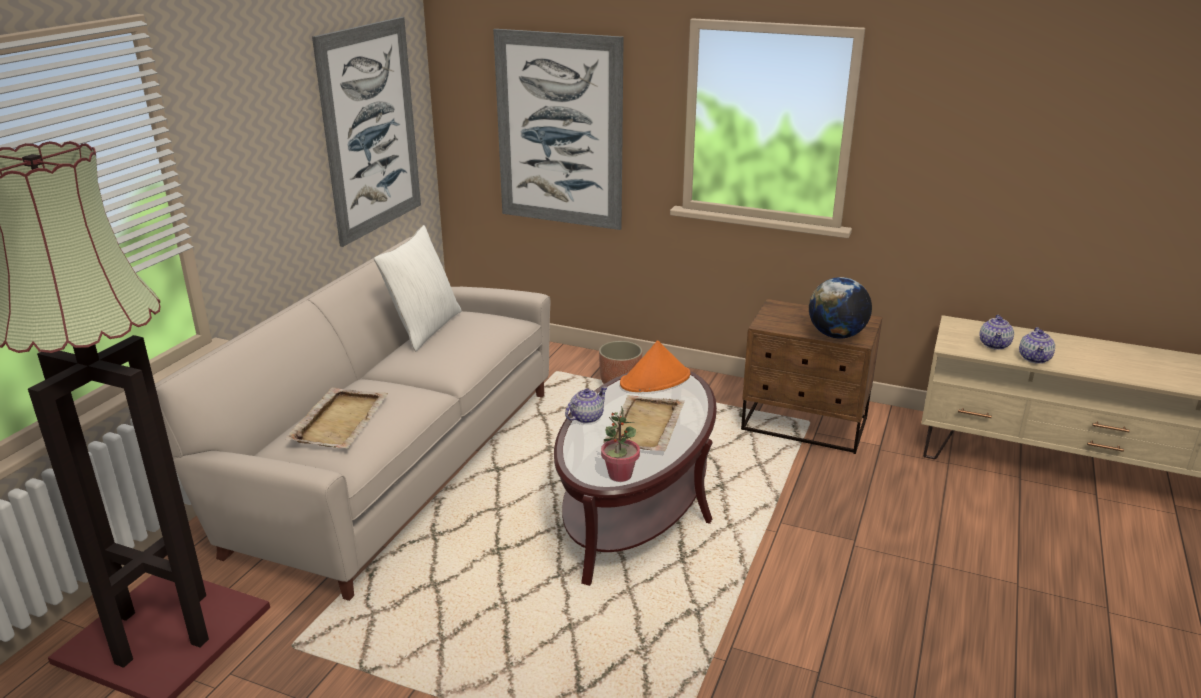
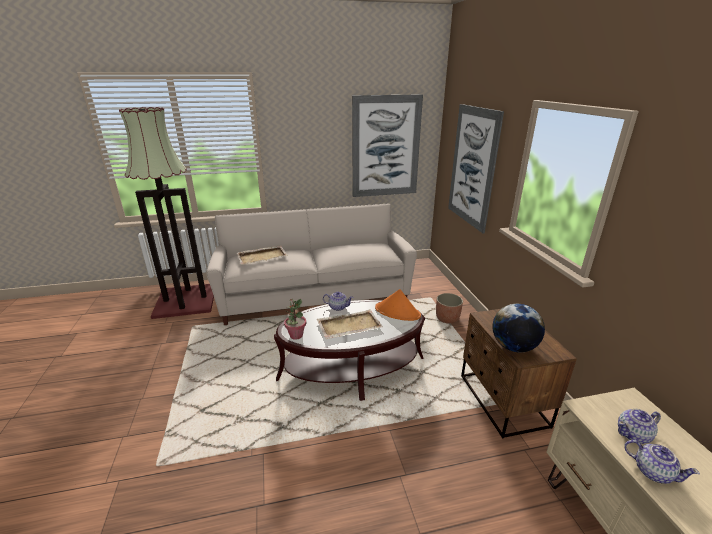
camera: 55 degrees right, 0 degrees up
(424, 328) = (354, 242): white pillow -> none
(1034, 358) = (652, 471): teapot -> teapot turned 120 degrees counterclockwise

